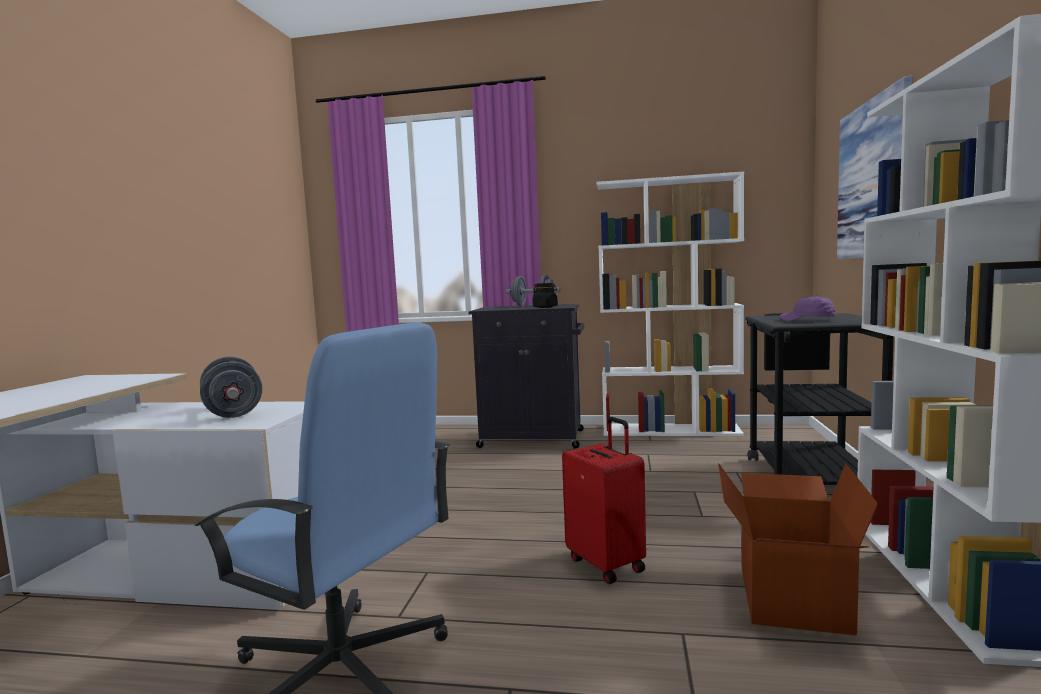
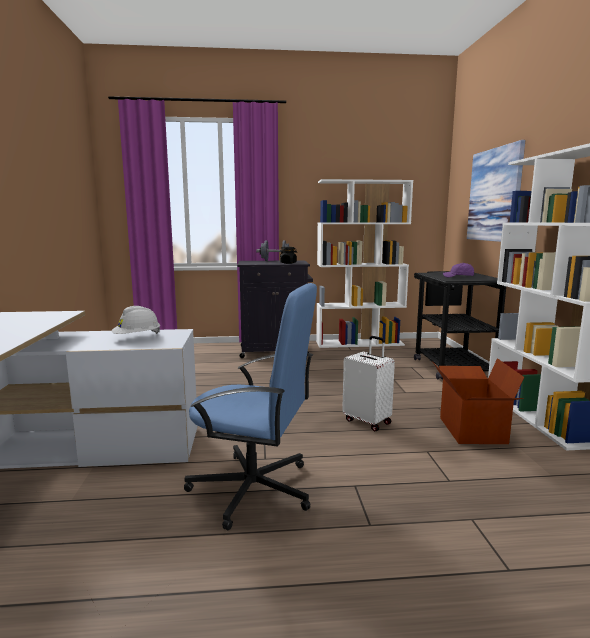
camera: 15 degrees left, 5 degrees up
(233, 412) = (137, 337): grey dumbbell -> white hard hat
(607, 564) = (368, 421): red suitcase -> white suitcase

